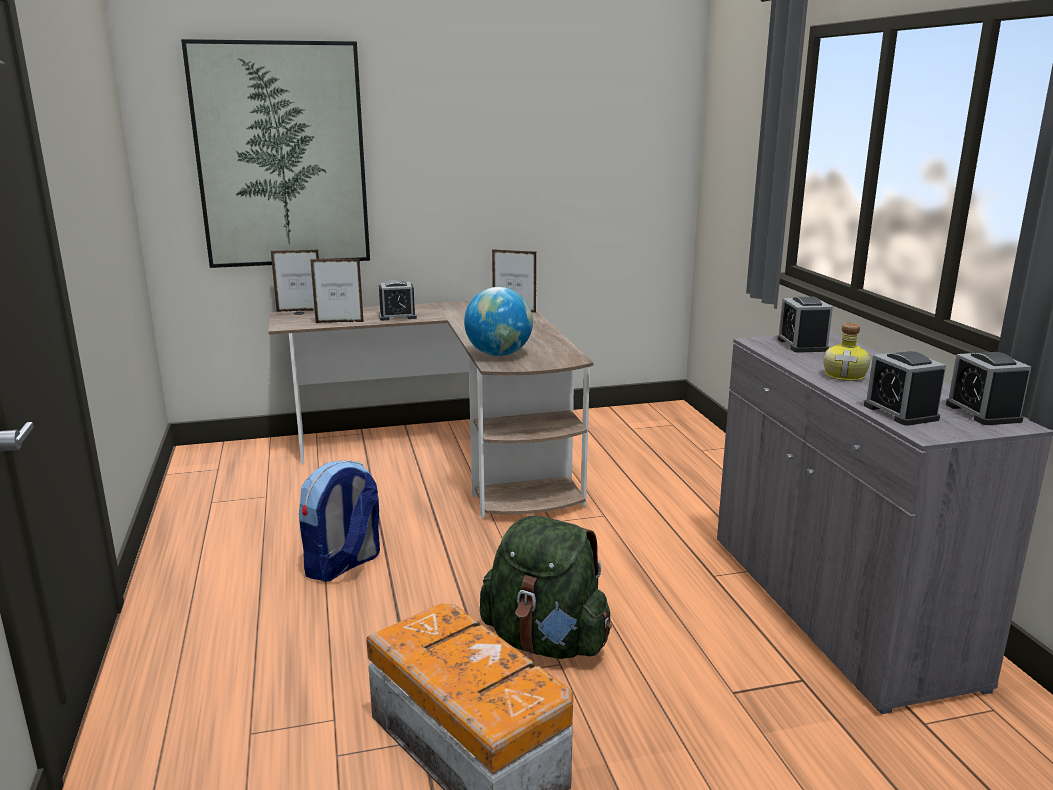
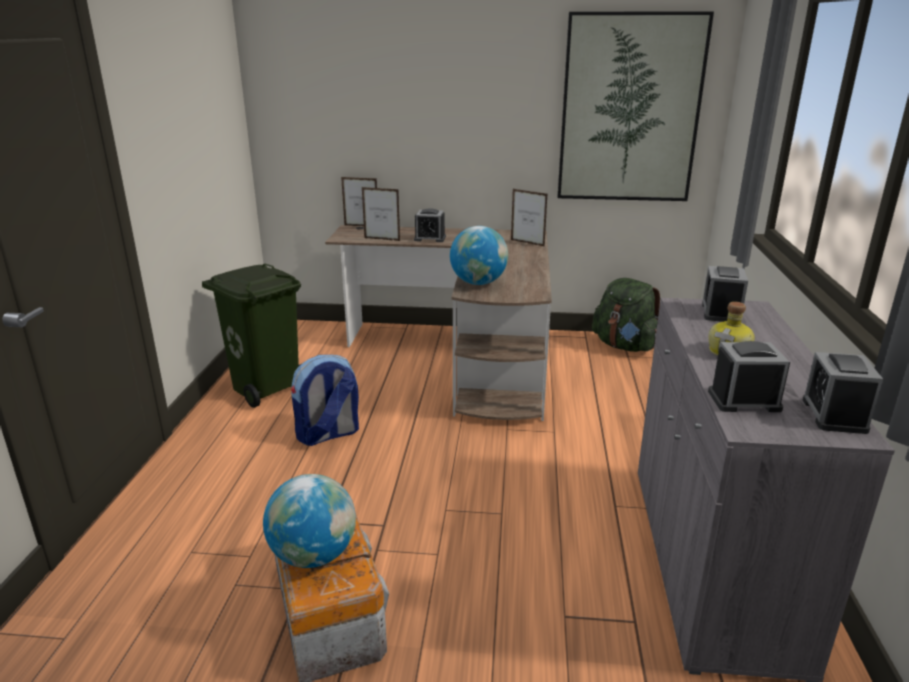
camera: 20 degrees right, 5 degrees up
(224, 525) = (267, 386): none -> green trash can
(281, 156) = (353, 101): picture -> picture (630, 110)
(472, 678) = (313, 555): none -> globe
(546, 642) = (438, 532): green backpack -> green backpack (624, 346)
(900, 412) = (744, 400): alarm clock -> alarm clock turned 90 degrees clockwise

